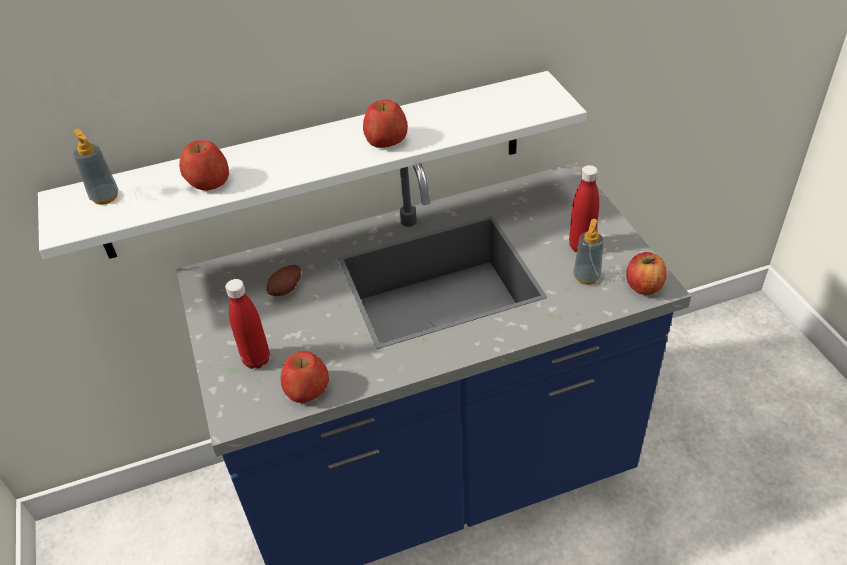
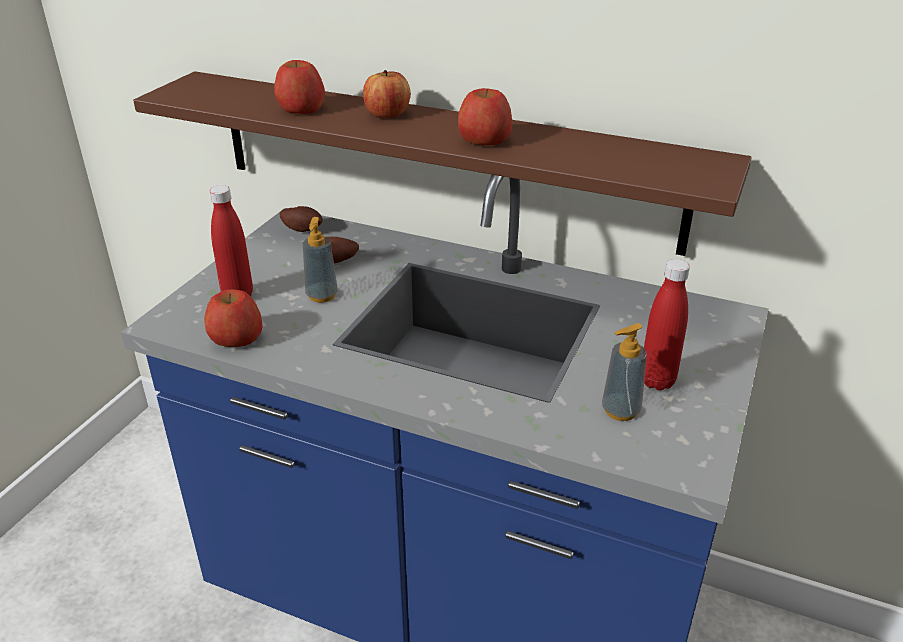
camera: 40 degrees right, 10 degrees down
(105, 197) = (223, 89): soap dispenser -> soap dispenser (322, 295)
(221, 278) = (303, 229): none -> potato
(316, 165) = (440, 159): white shelf -> brown shelf
(643, 286) = (677, 459): apple -> apple (387, 114)

